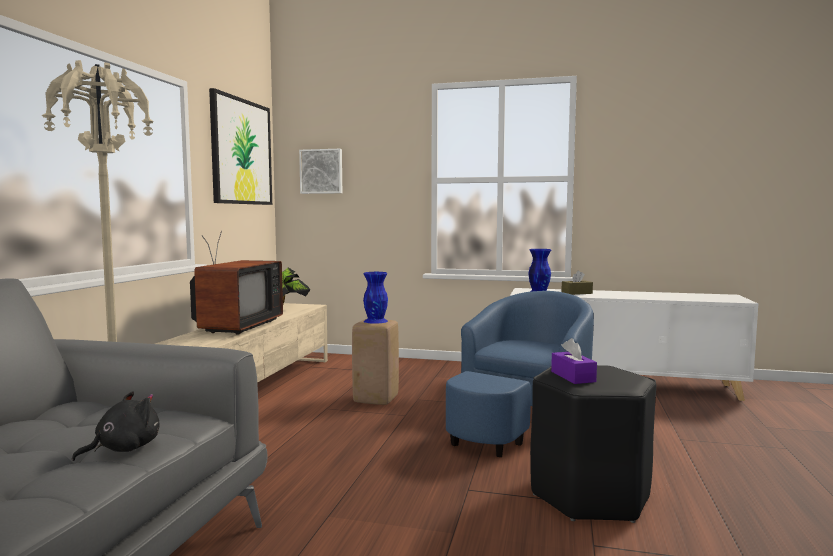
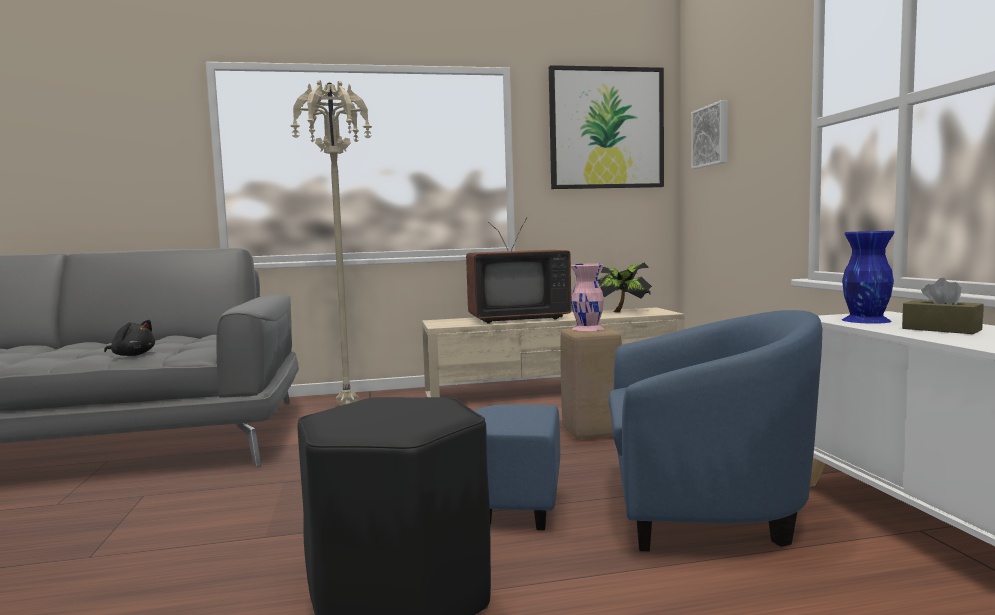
camera: 65 degrees right, 0 degrees up
(375, 321) = (588, 328): blue vase -> pink vase
(573, 376) = (376, 406): purple tissue box -> none

